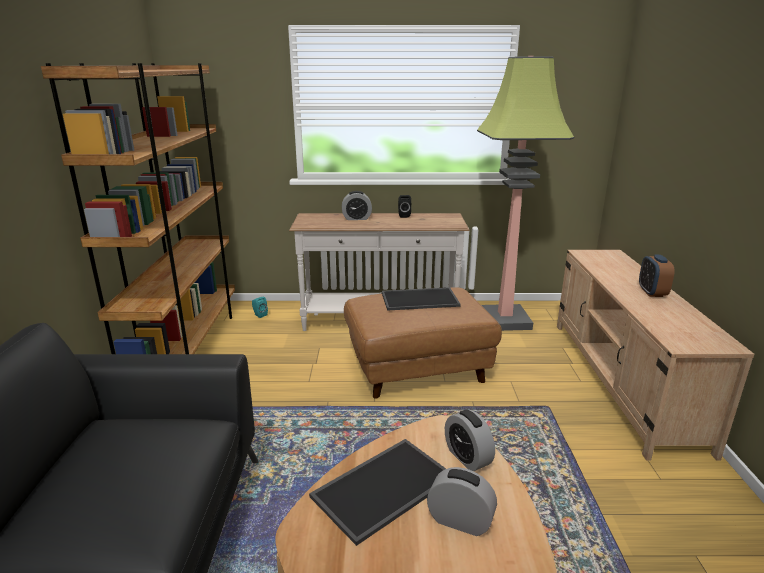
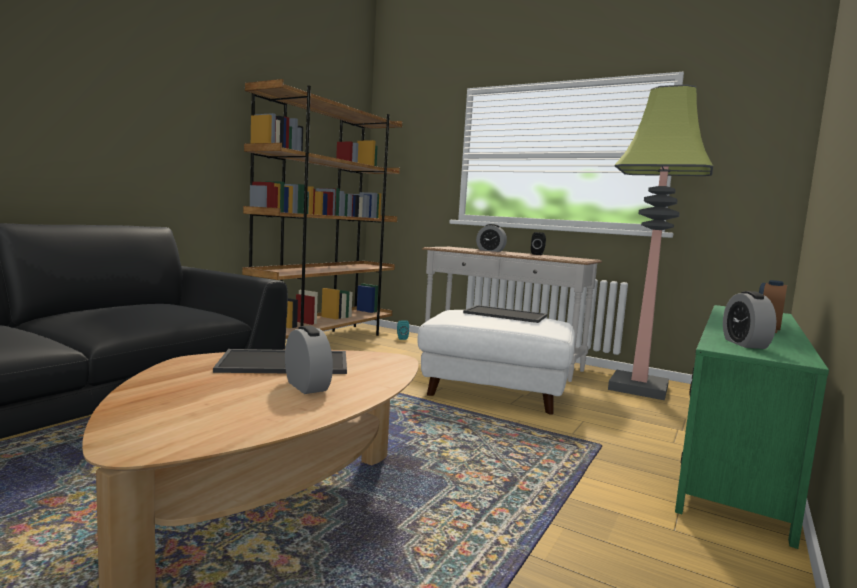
camera: 30 degrees right, 15 degrees down
(418, 368) = (495, 391): brown ottoman -> white ottoman
(467, 457) = (379, 370): alarm clock -> alarm clock (745, 344)
(622, 380) = (735, 456): beige tv stand -> green tv stand

